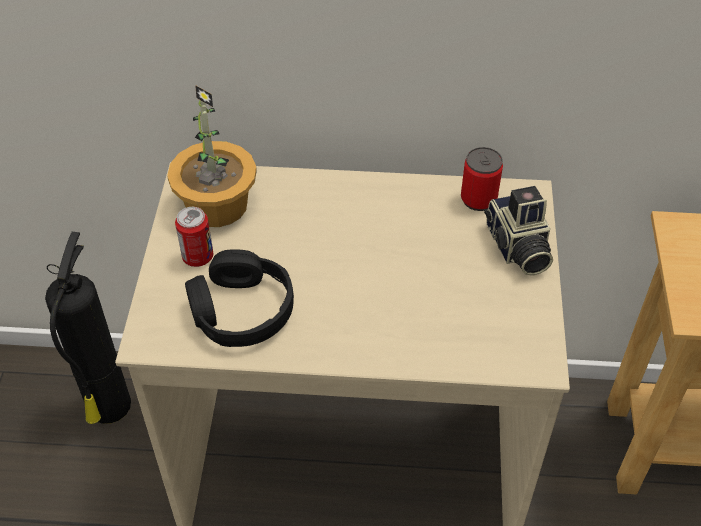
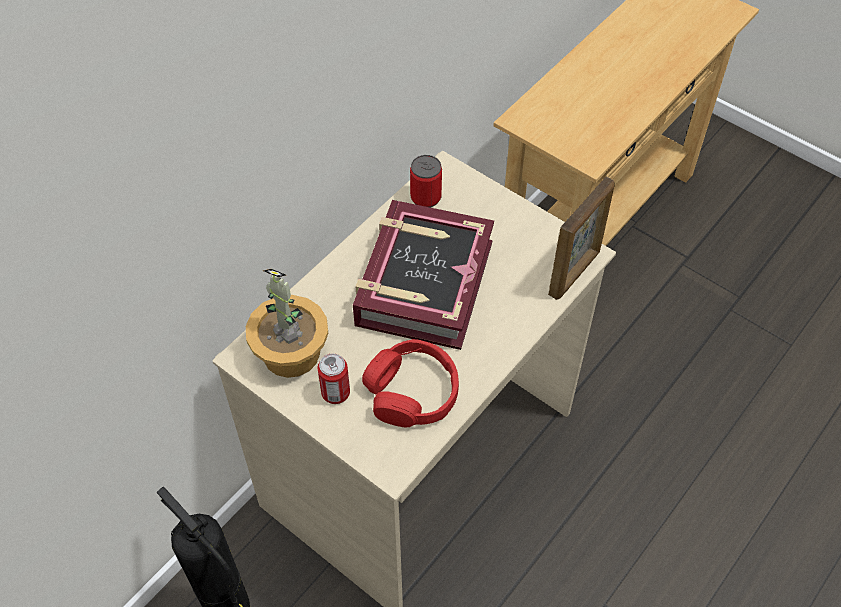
camera: 55 degrees left, 5 degrees up
(241, 310) = (412, 392): black headphones -> red headphones
(374, 252) = (423, 283): none -> book
(503, 365) = (575, 273): none -> picture frame
(516, 248) = (486, 205): camera -> none

